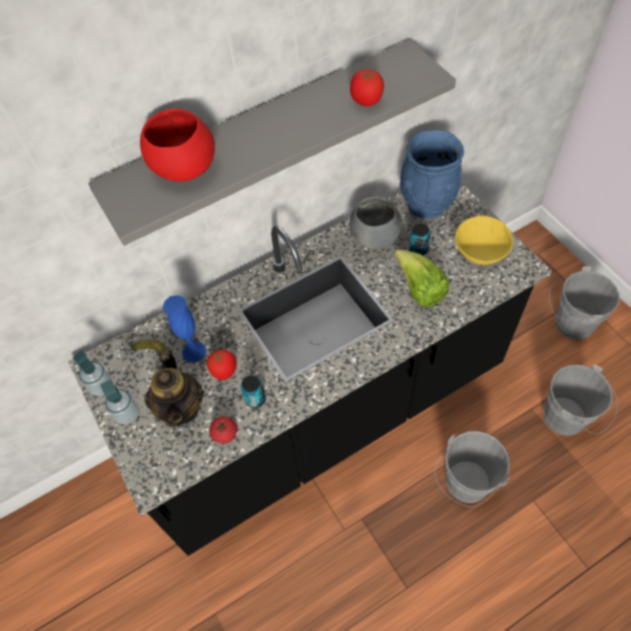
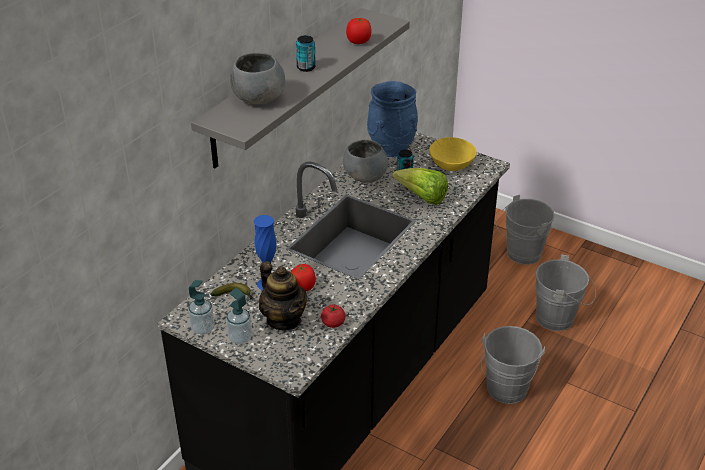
camera: 30 degrees left, 20 degrees down
(184, 167) = (258, 99): red bowl -> grey bowl
(255, 399) = (342, 296): can -> can (306, 67)

